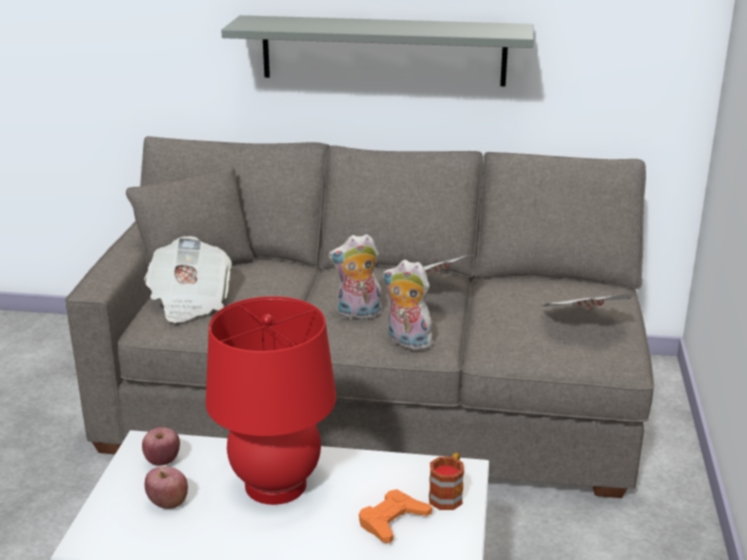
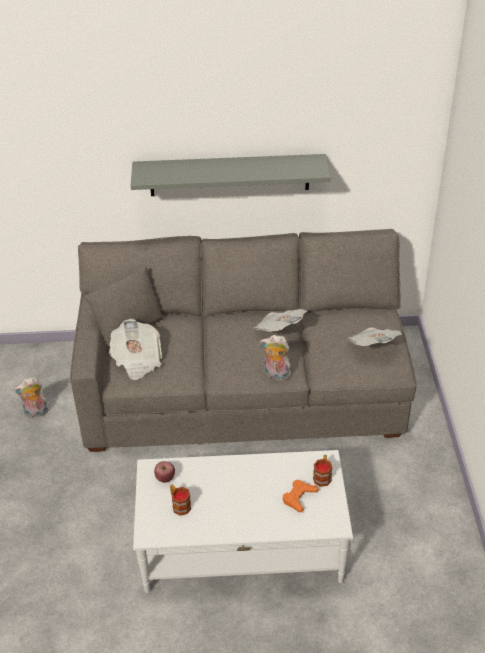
camera: 10 degrees left, 15 degrees up
(168, 502) = (179, 505): apple -> mug
(275, 485) = (231, 484): red table lamp -> none
(358, 315) = (242, 357): plush toy -> plush toy (35, 413)

